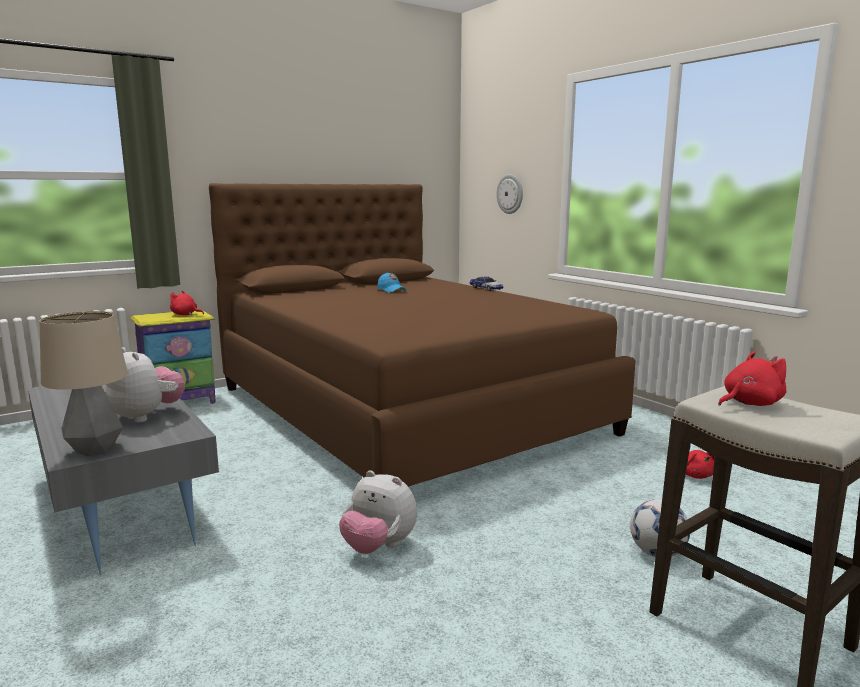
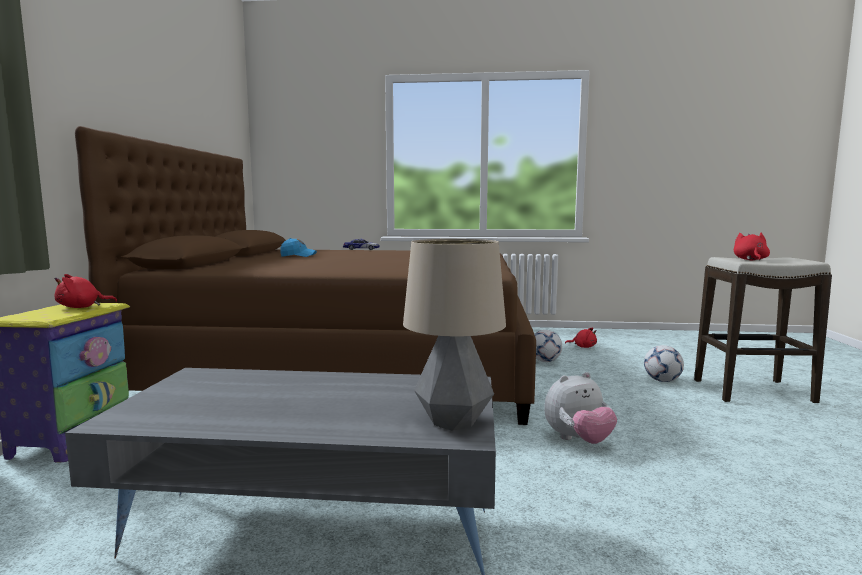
camera: 50 degrees left, 5 degrees down
(147, 416) = (373, 389): plush toy -> none
(510, 194) = (324, 171): wall clock -> none
(588, 471) = (545, 361): none -> football

